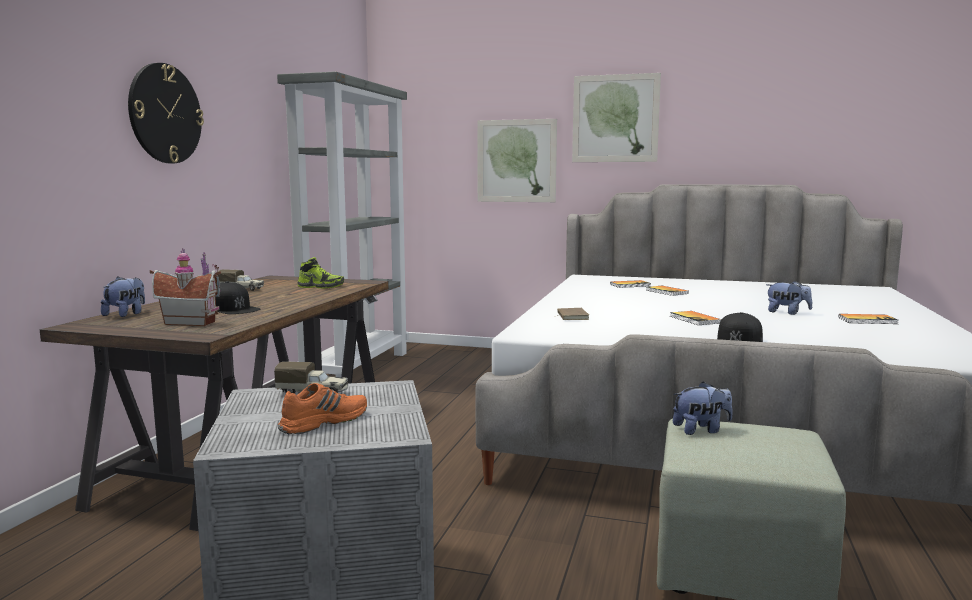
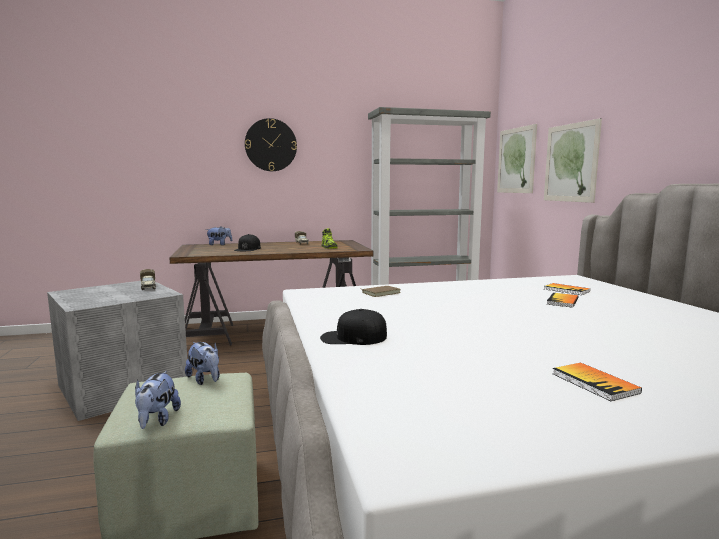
camera: 60 degrees right, 0 degrees up
(191, 322) = (209, 250): toy house -> none
(323, 421) = (100, 295): orange shoe -> none
(615, 118) = (649, 110): picture -> picture (516, 160)
(694, 319) = (435, 319): book -> none
(787, 313) = (553, 345): plush toy -> plush toy (157, 420)

